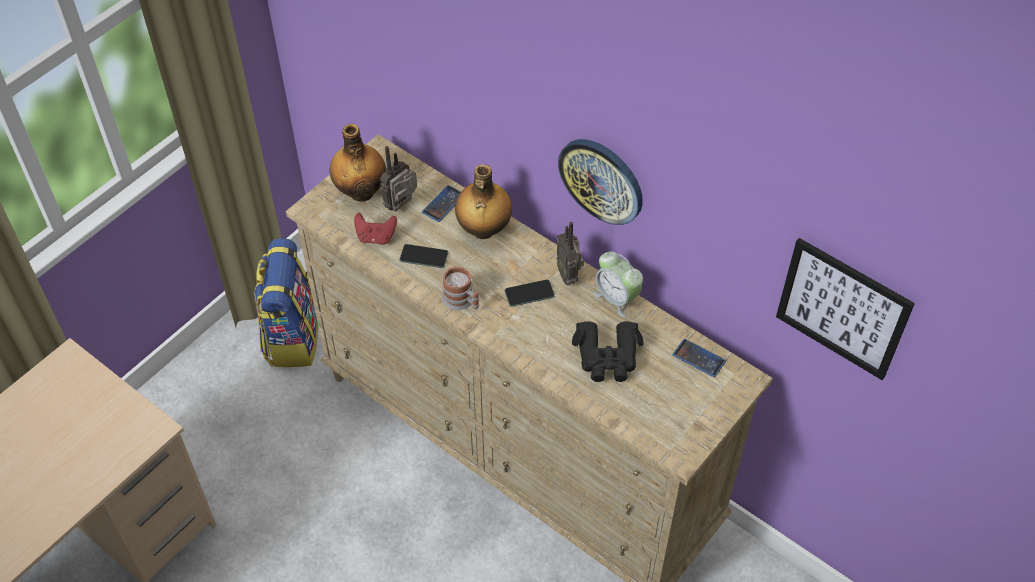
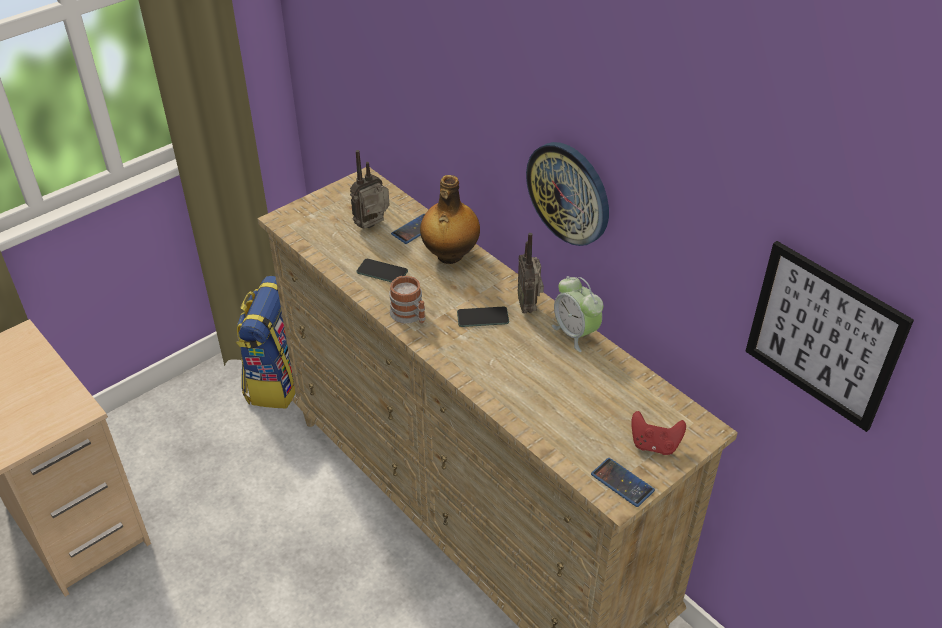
camera: 10 degrees right, 10 degrees down
(361, 191) = (336, 210): bottle -> none
(376, 237) = (339, 250): red game controller -> red game controller (654, 445)
(607, 357) = (553, 387): black binoculars -> none
(699, 358) = (655, 402): phone -> phone (622, 483)

